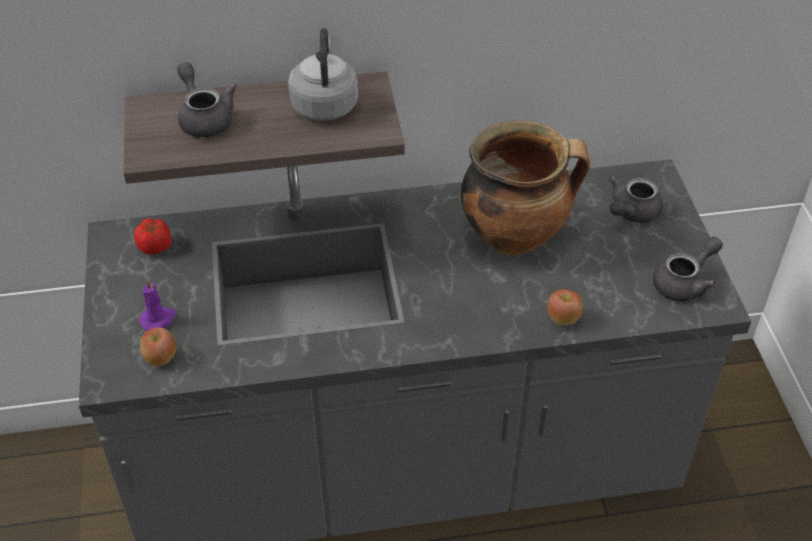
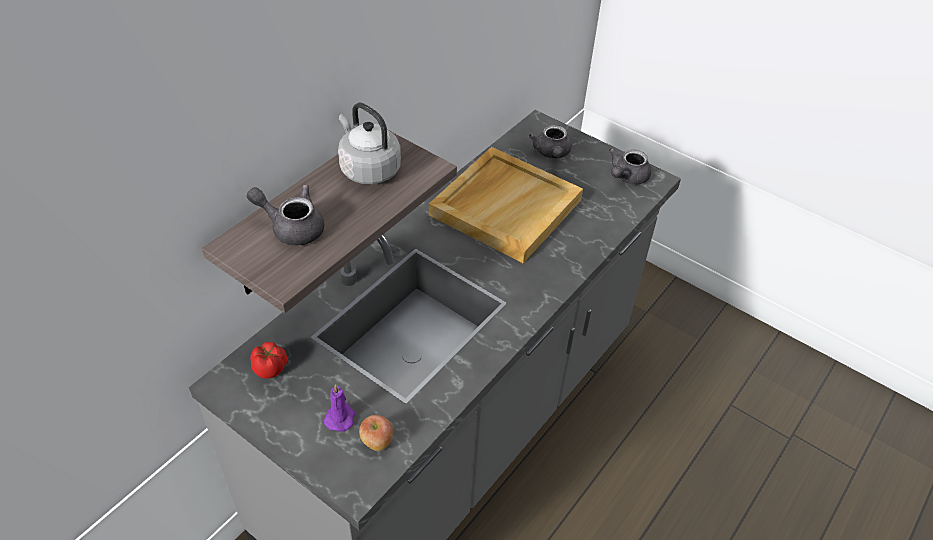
camera: 45 degrees left, 0 degrees up
(515, 236) = (505, 206): cooking pot -> beige tray
(562, 319) = (591, 239): apple -> none
(684, 283) = (626, 177): grey teapot -> grey teapot turned 150 degrees counterclockwise

